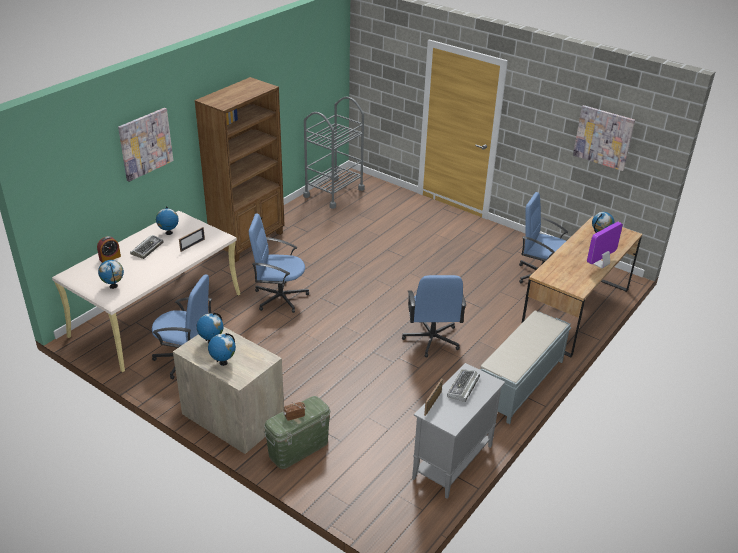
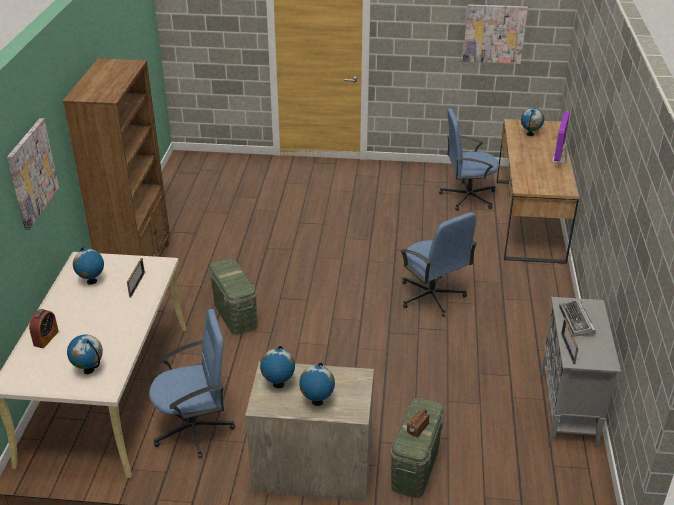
camera: 30 degrees left, 0 degrees up
(147, 249) = (84, 309): keyboard -> none
(279, 297) = (235, 315): blue office chair -> green storage box
(334, 193) = (184, 182): grey cart -> none
(519, 384) = (549, 306): grey bench -> none

